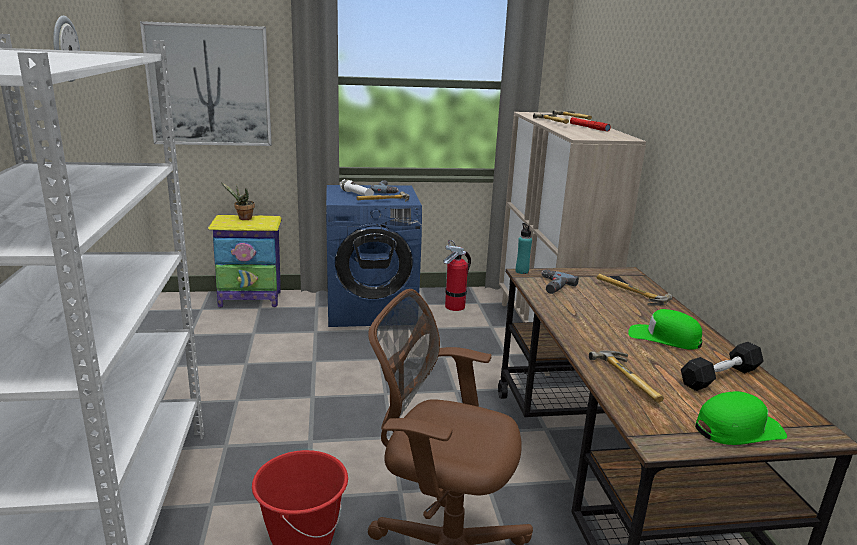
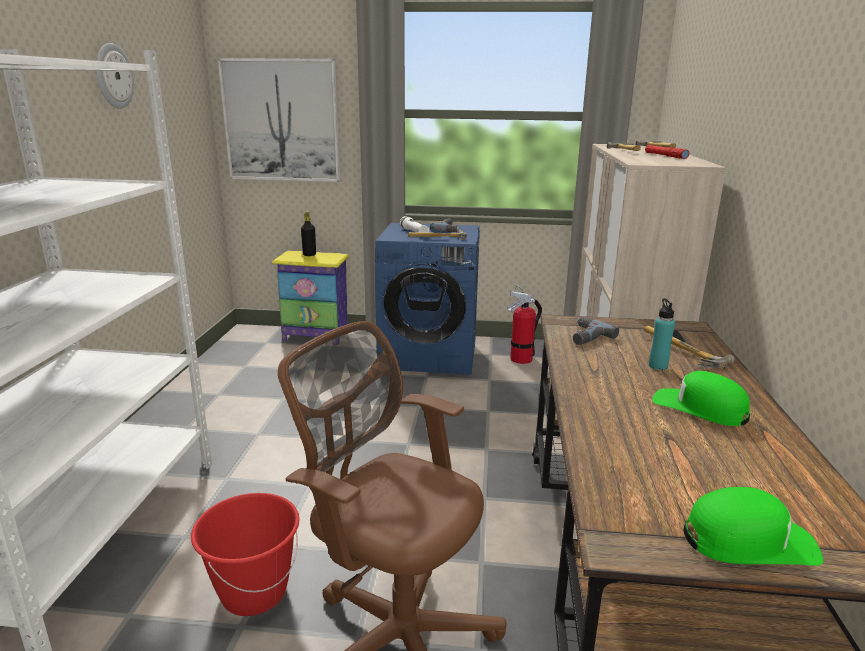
camera: 15 degrees right, 0 degrees up
(243, 218) = (309, 255): potted plant -> black bottle
(522, 271) = (558, 318): turquoise bottle -> turquoise bottle (658, 366)
(631, 379) = (626, 455): hammer -> none
(720, 376) = (756, 465): black dumbbell -> none

